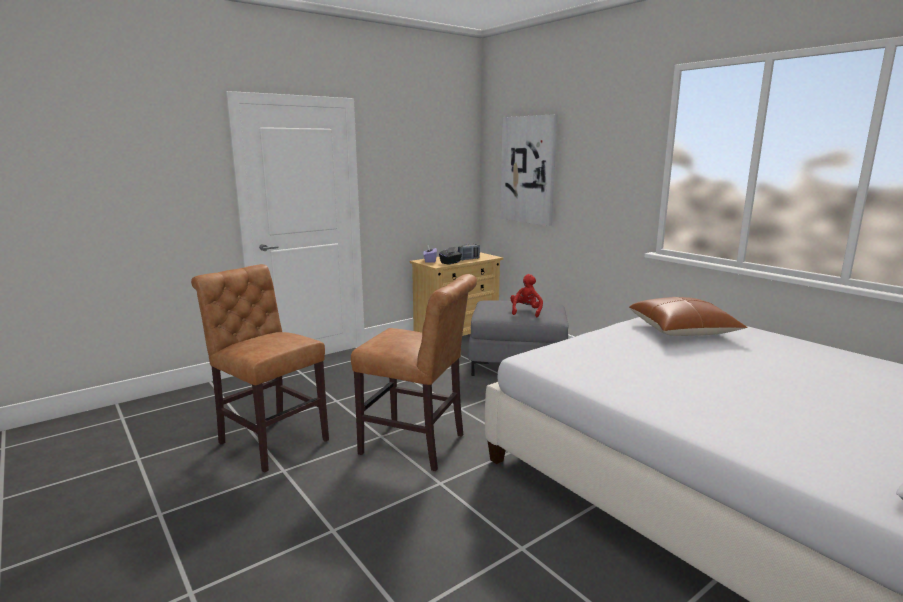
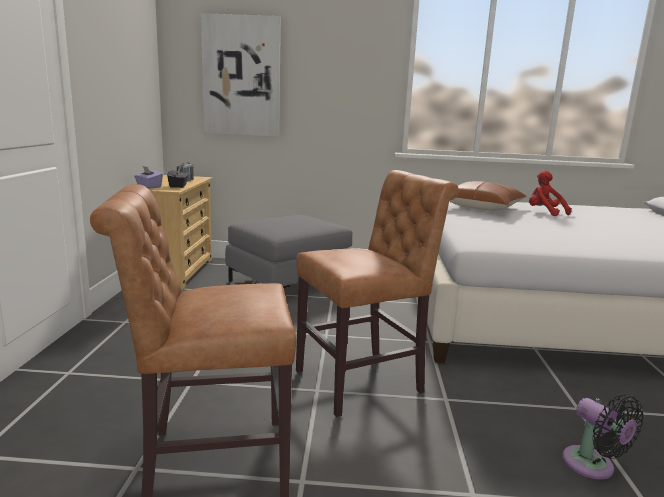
camera: 50 degrees left, 0 degrees up
(432, 575) = (592, 466): none -> black fan
(526, 312) = (303, 224): red plush toy -> red plush toy (544, 213)

